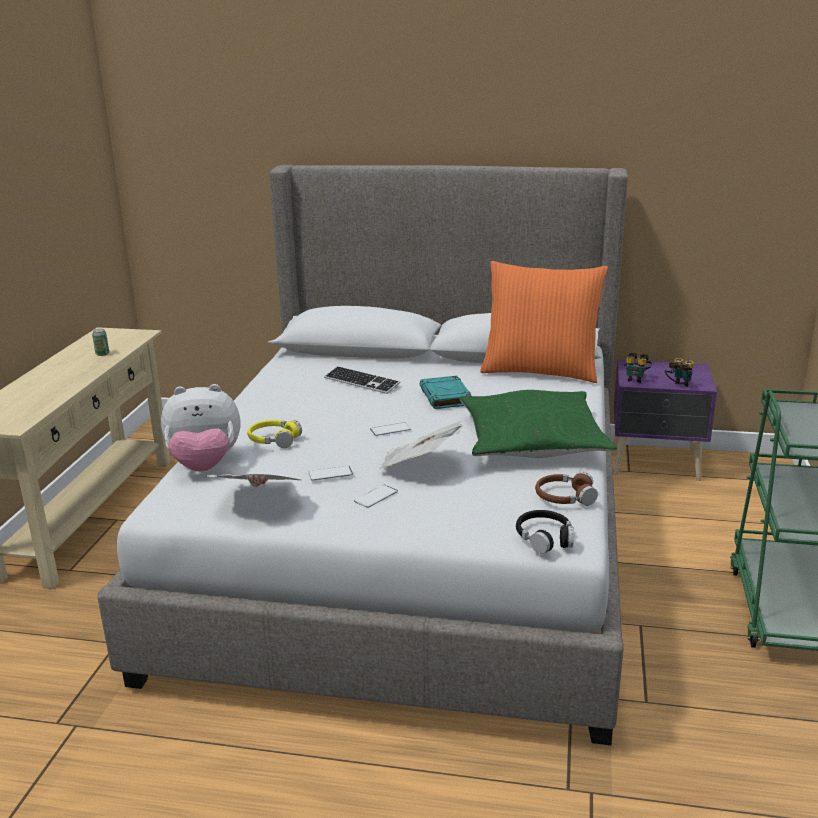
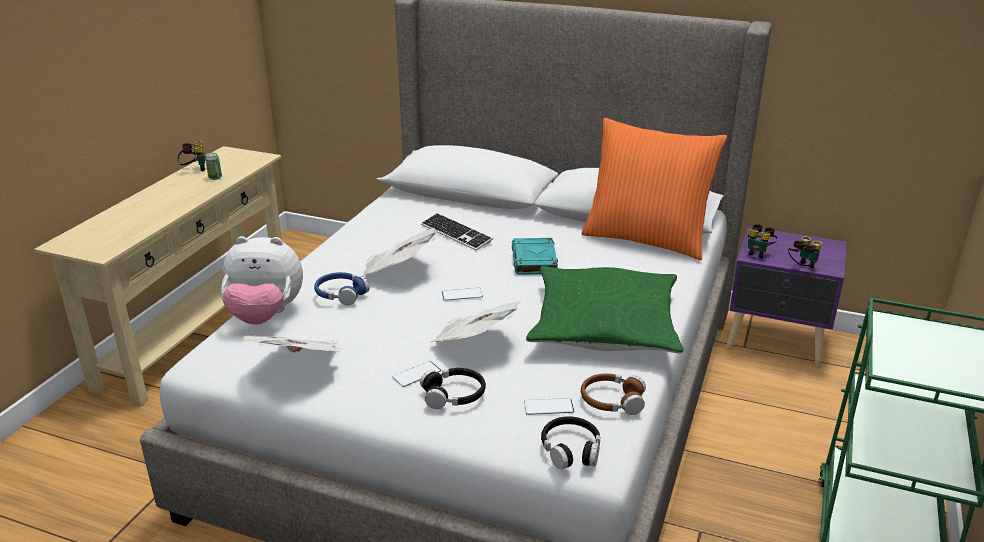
camera: 10 degrees right, 5 degrees up
(77, 349) = (194, 170): none -> binoculars
(274, 440) = (341, 294): yellow headphones -> blue headphones
(320, 416) = (398, 271): none -> newspaper
(330, 473) = (381, 341): phone -> phone (548, 407)
(419, 509) = (454, 395): none -> black headphones

